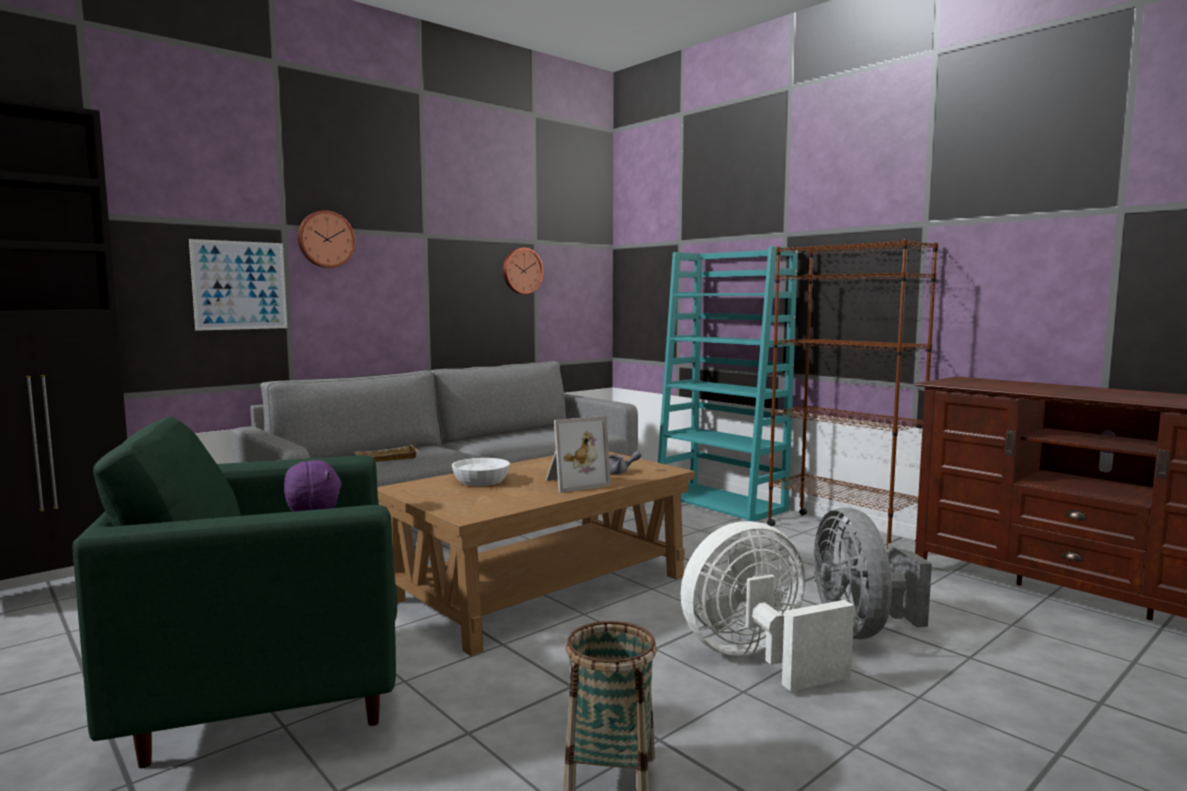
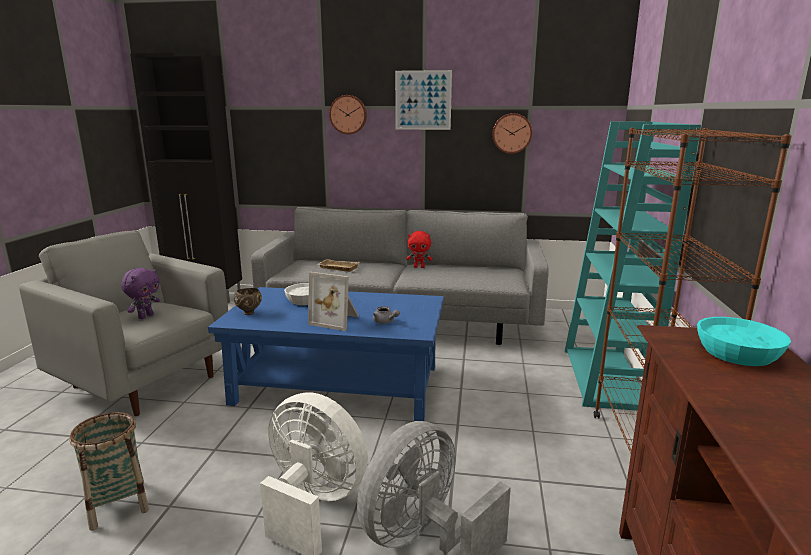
camera: 50 degrees right, 10 degrees up
(240, 285) = (296, 146): picture -> picture (423, 100)
(267, 698) = (144, 381): green armchair -> grey armchair
(460, 505) = (249, 313): none -> brown bowl
(471, 442) = (419, 267): none -> red plush toy
(541, 587) = (338, 384): brown coffee table -> blue coffee table
(986, 382) = (738, 354): none -> turquoise bowl

